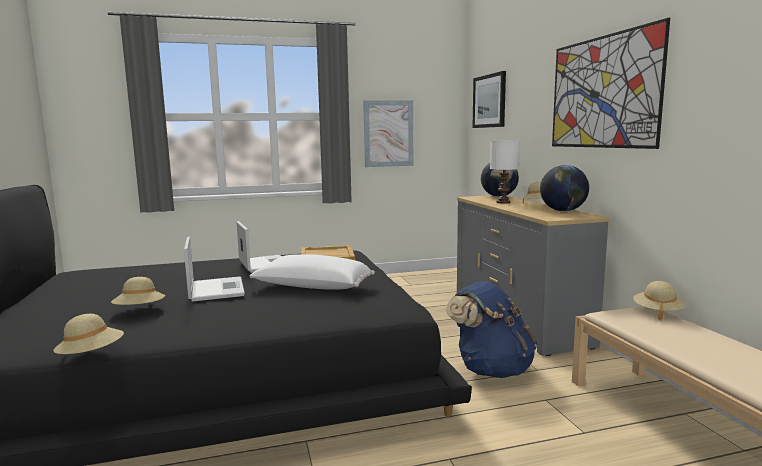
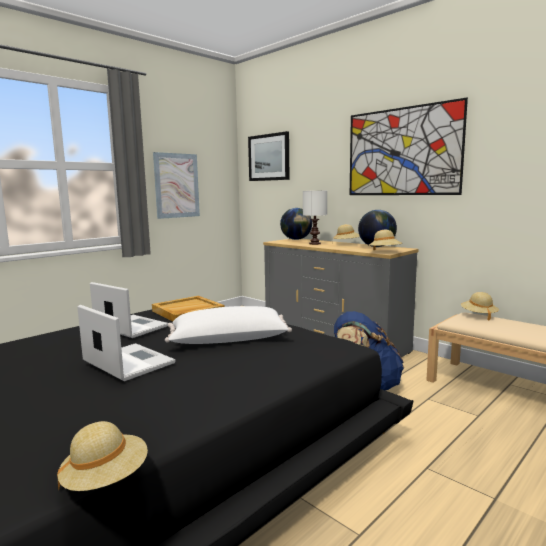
camera: 30 degrees left, 0 degrees up
(140, 310) = (67, 407): beige hat -> beige hat (385, 252)

